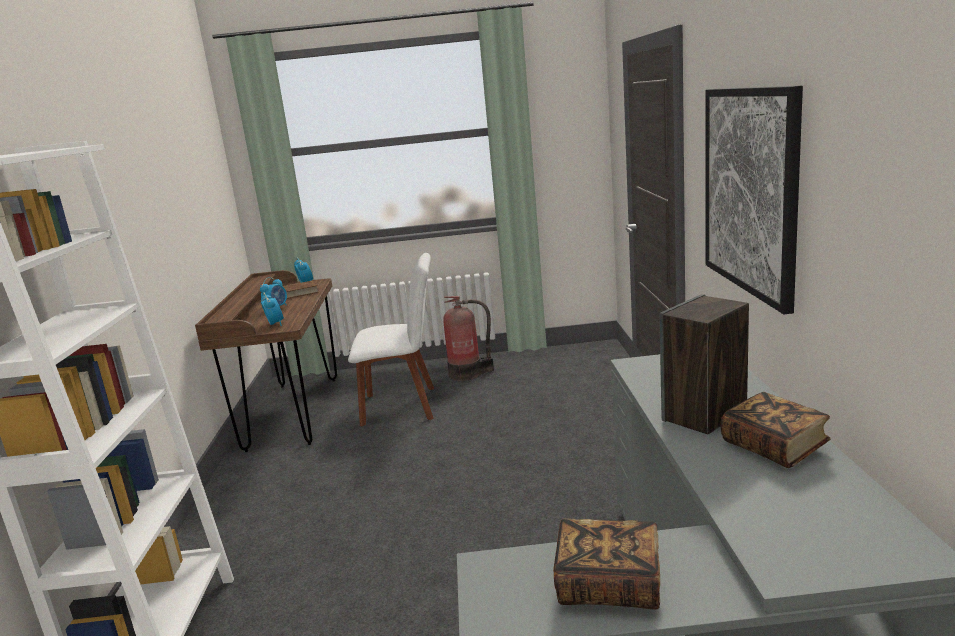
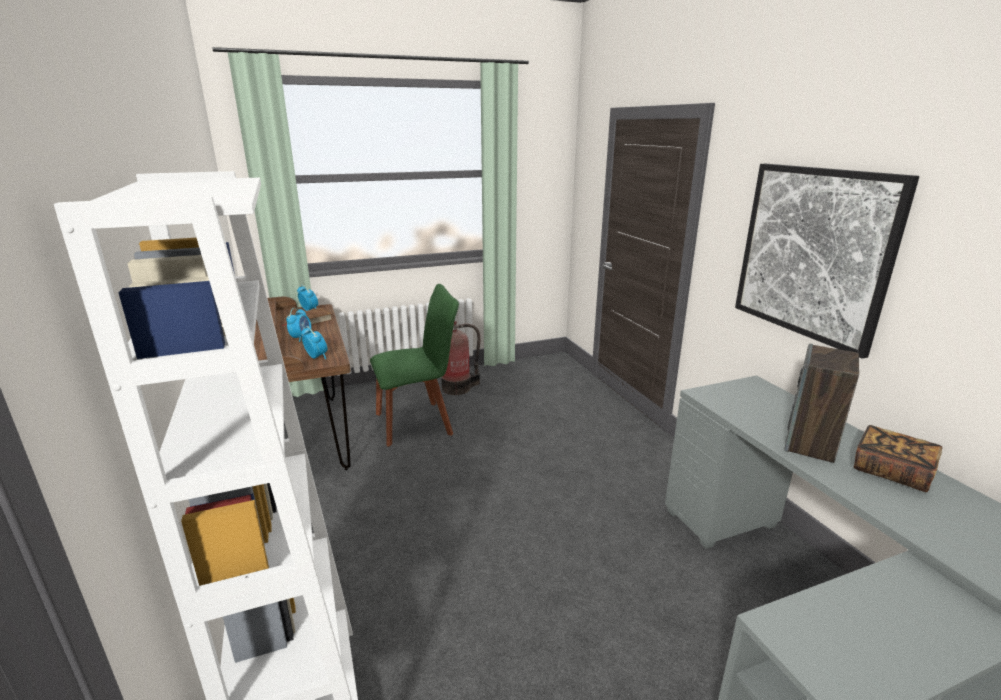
camera: 20 degrees left, 5 degrees up
(404, 406) = (418, 422): white chair -> green chair
(609, 584) = (897, 629): book -> none

